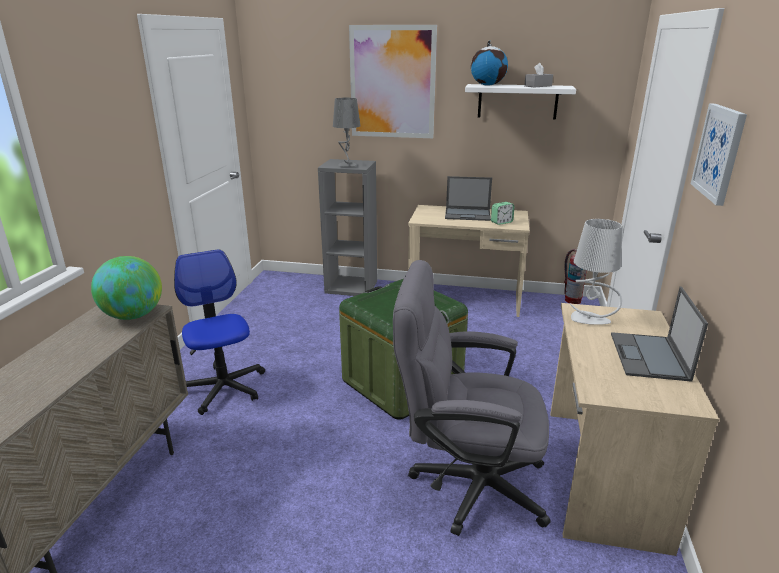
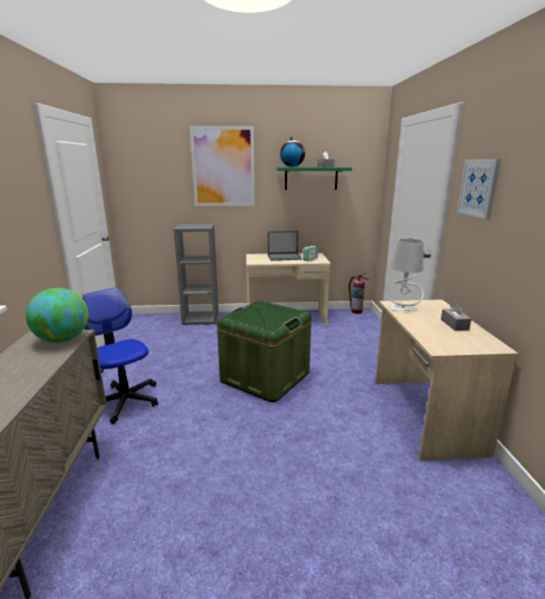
camera: 15 degrees left, 5 degrees down
(347, 165) = (195, 226): grey table lamp -> none
(466, 483) = (339, 437): grey office chair -> none
(517, 101) = (311, 178): white shelf -> green shelf
(649, 357) = (454, 325): laptop -> grey tissue box

